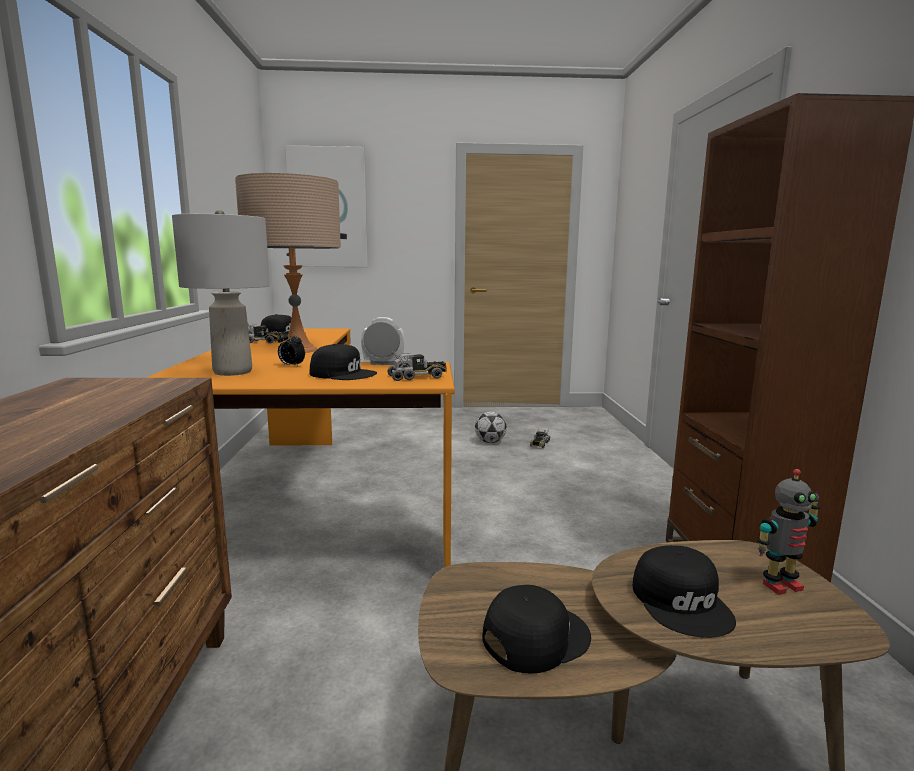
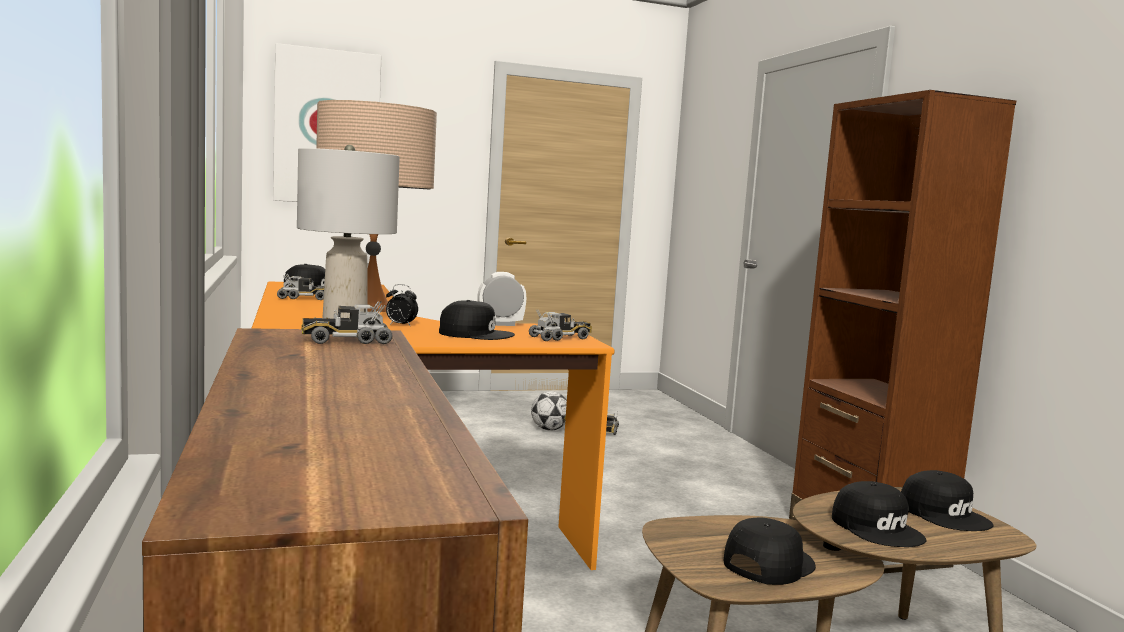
camera: 15 degrees left, 5 degrees down
(124, 391) = (346, 341): none -> toy truck
(780, 585) = (944, 514): toy robot -> black cap

